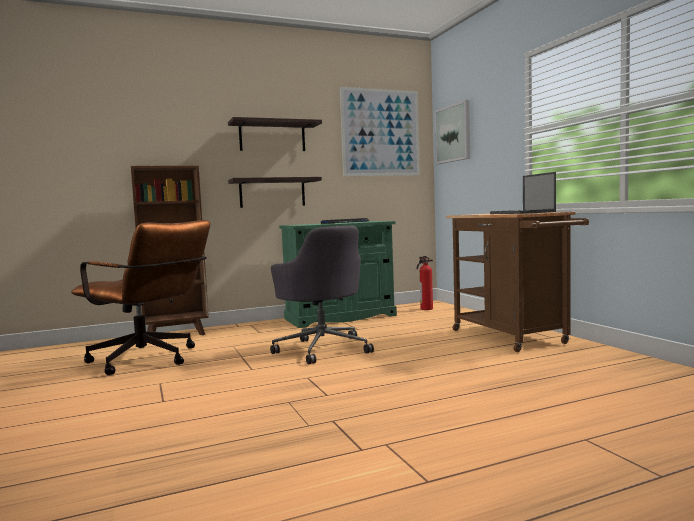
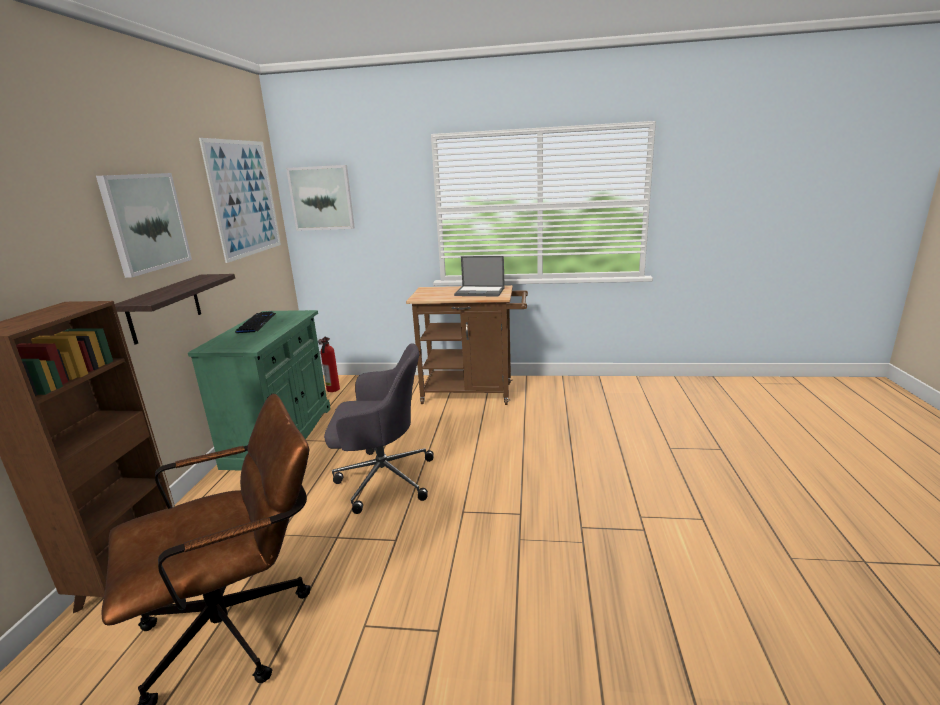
camera: 60 degrees left, 15 degrees up
(272, 137) = (146, 222): shelf -> picture

